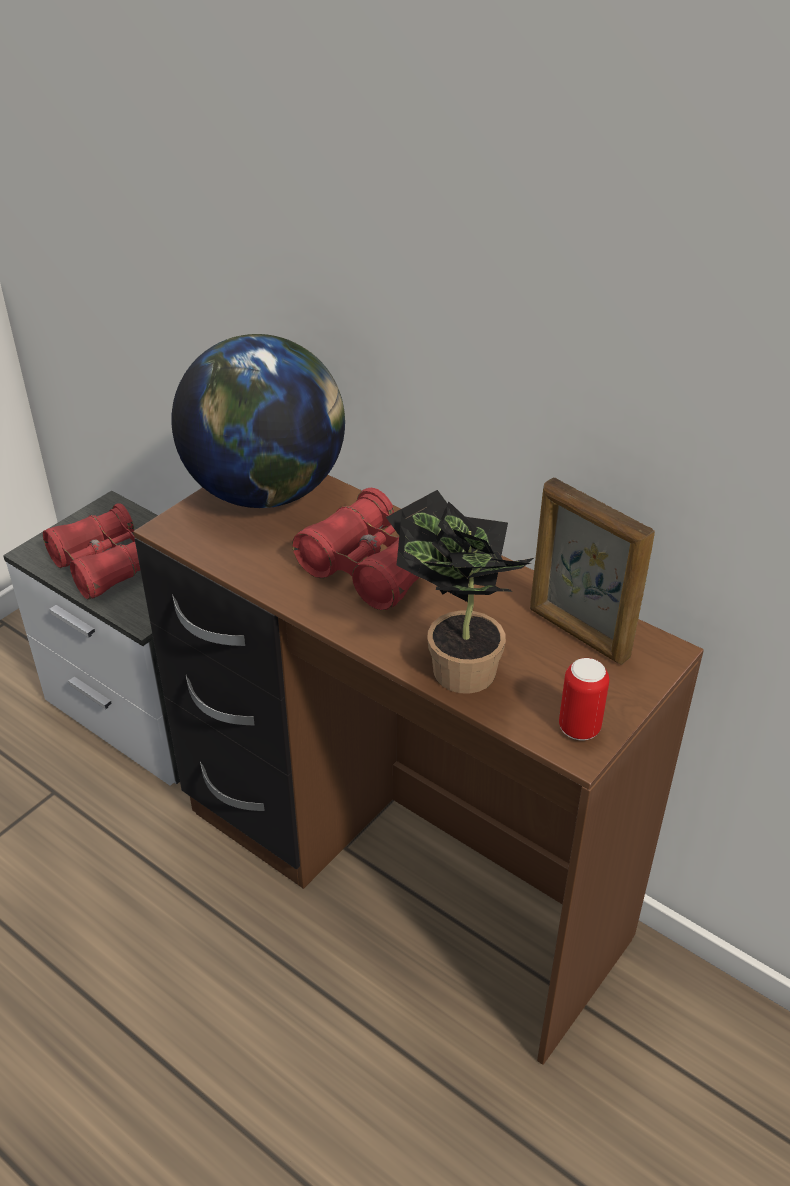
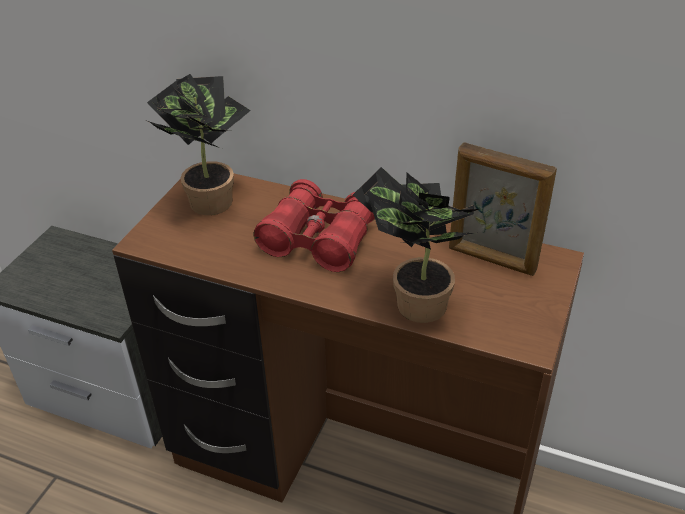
camera: 15 degrees left, 0 degrees up
(105, 565) = (68, 285): red binoculars -> none
(266, 491) = (209, 198): globe -> potted plant
(579, 728) = (525, 329): can -> none

